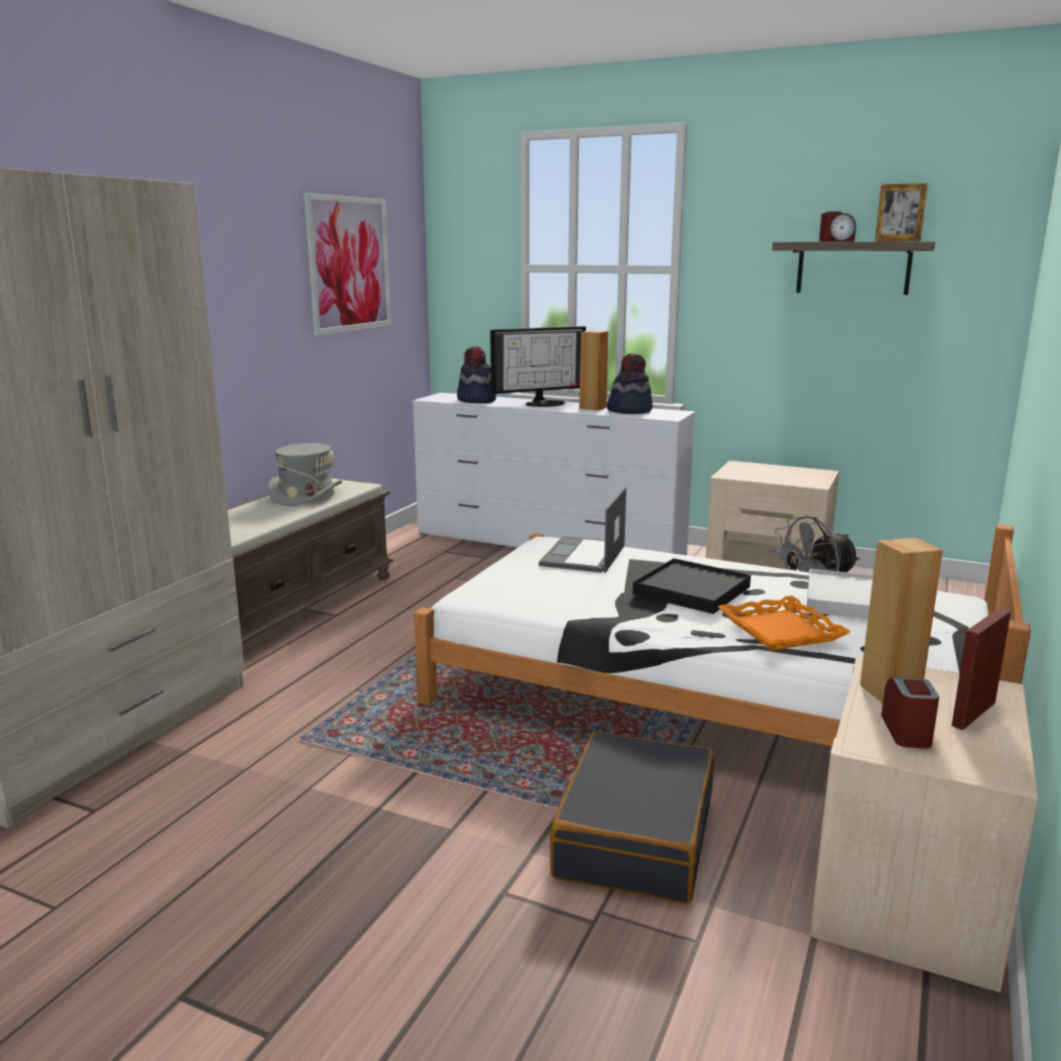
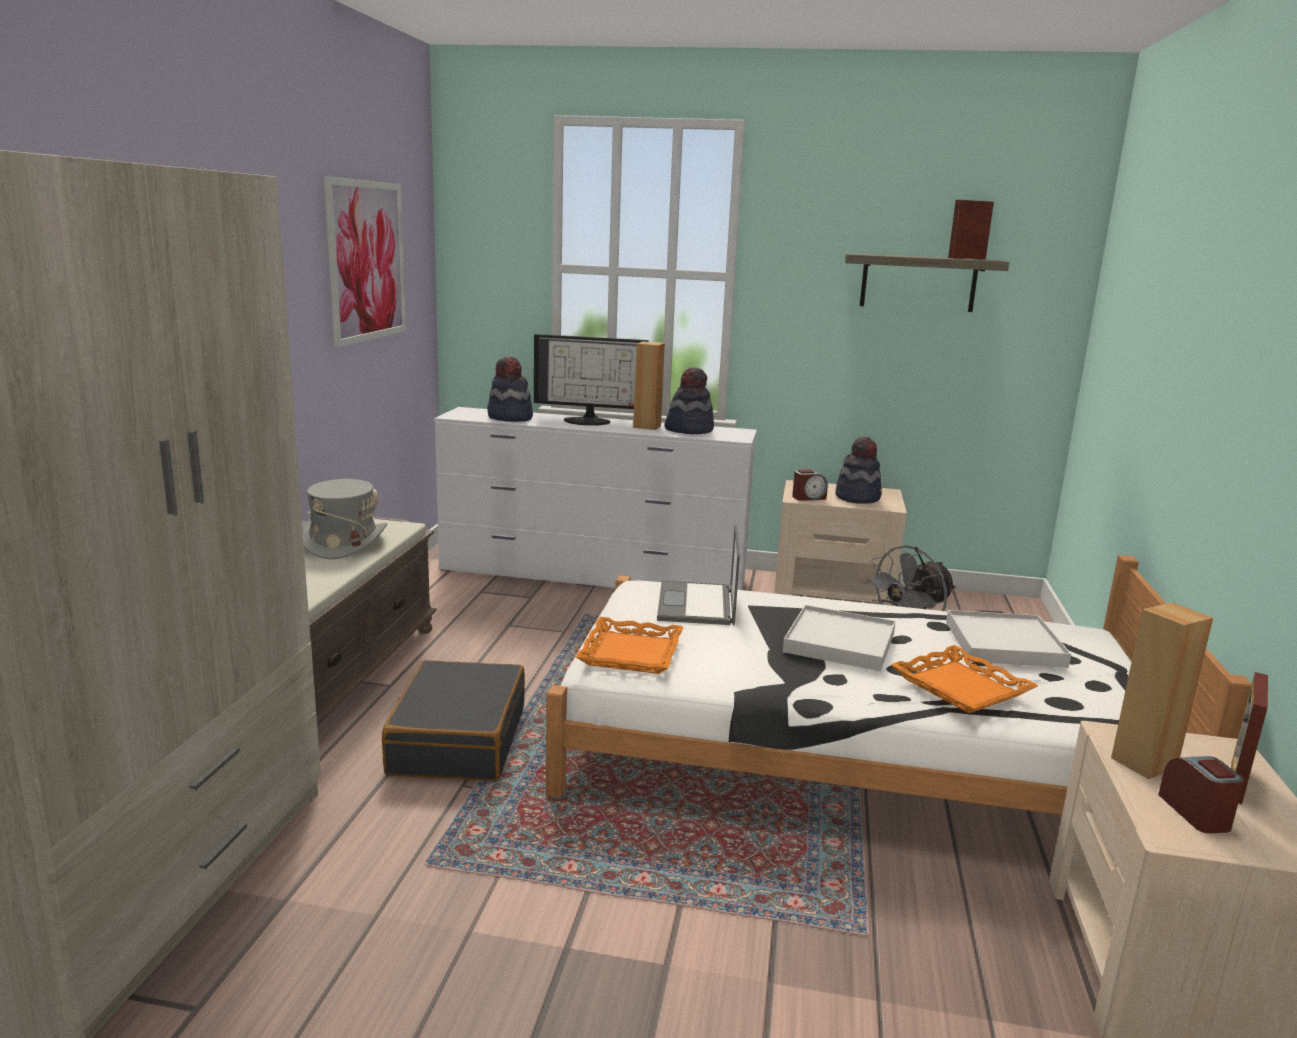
camera: 15 degrees left, 0 degrees up
(500, 588) = (632, 653): none -> orange tray
(544, 403) = (588, 420): monitor -> monitor turned 45 degrees clockwise
(634, 837) = (868, 943): black suitcase -> black suitcase (457, 740)
(692, 590) = (840, 642): black tray -> white tray
(788, 476) = (858, 497): none -> hat
(836, 241) = (905, 255): alarm clock -> alarm clock (808, 497)
(897, 241) = (967, 258): picture frame -> picture frame turned 150 degrees clockwise

